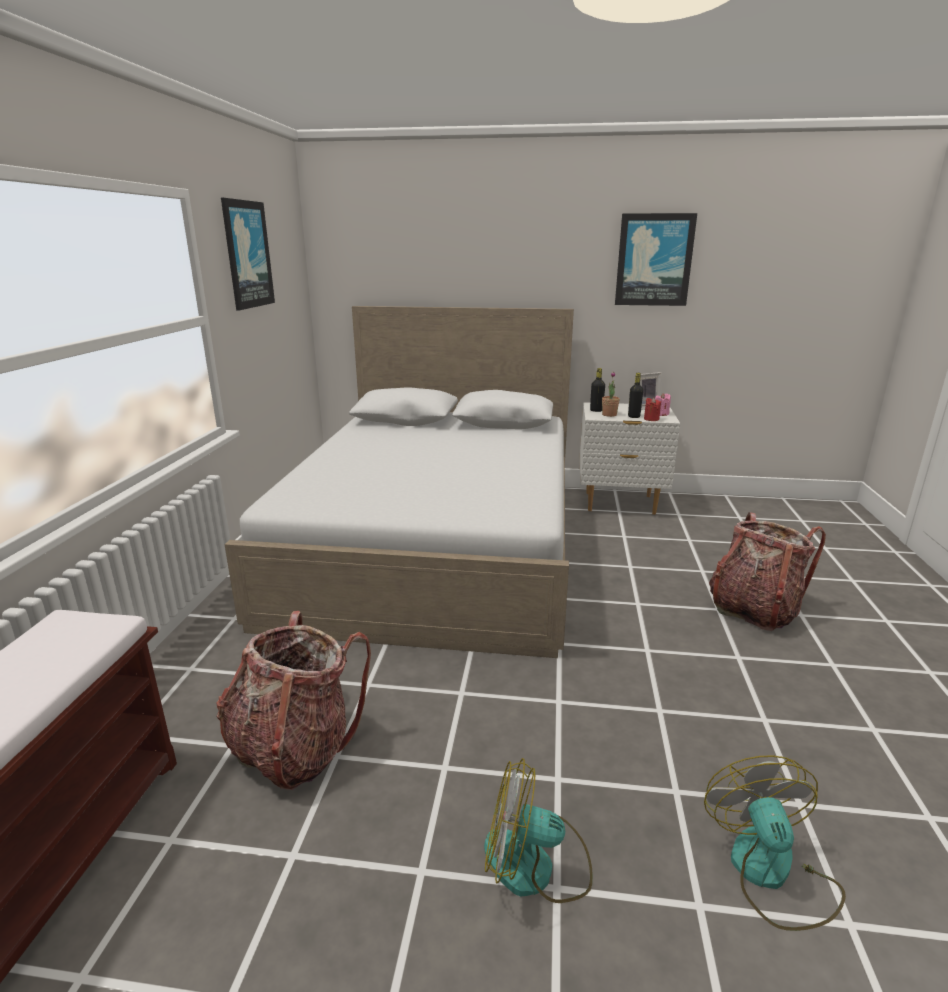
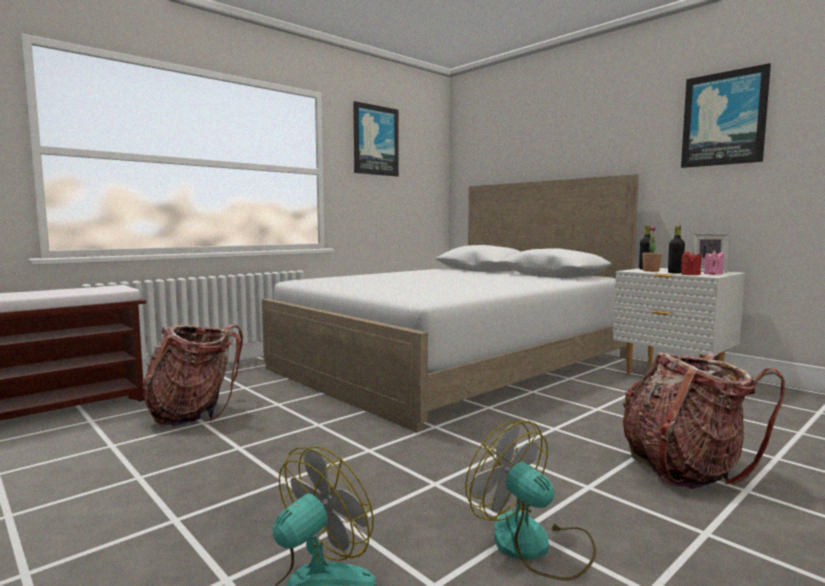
camera: 40 degrees right, 15 degrees down
(535, 865) = (187, 505): fan -> fan (534, 546)

